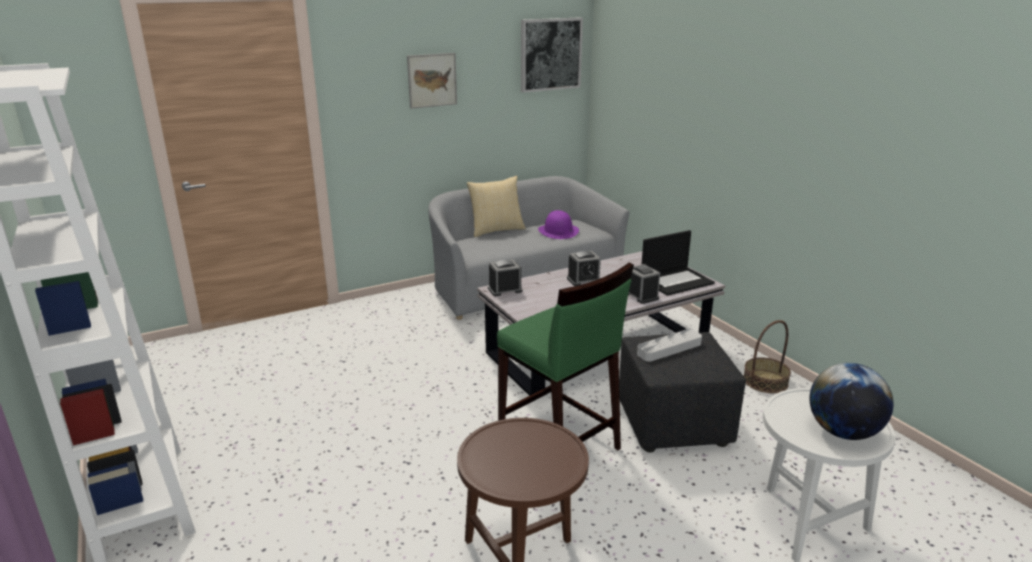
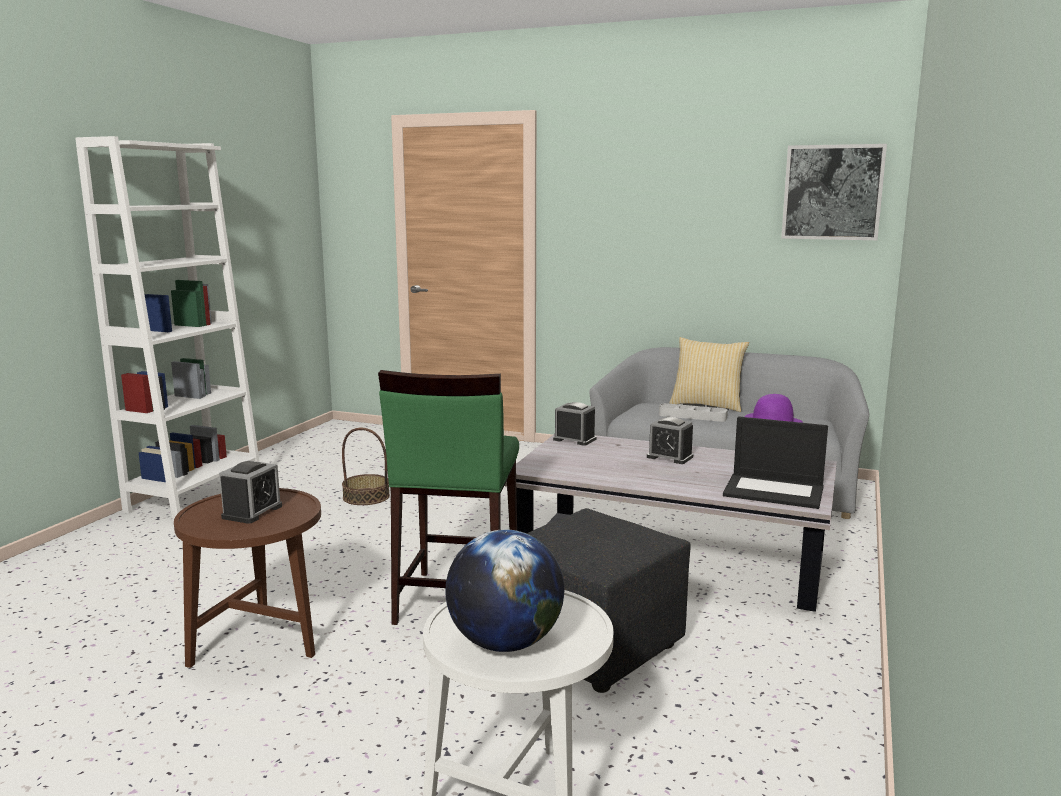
camera: 50 degrees right, 10 degrees down
(432, 80) = (661, 213): picture -> none
(641, 296) = (692, 486): alarm clock -> alarm clock (252, 512)
(669, 349) = (596, 531): grey tray -> grey tray (692, 416)
(765, 381) = (809, 678): basket -> basket (366, 497)

